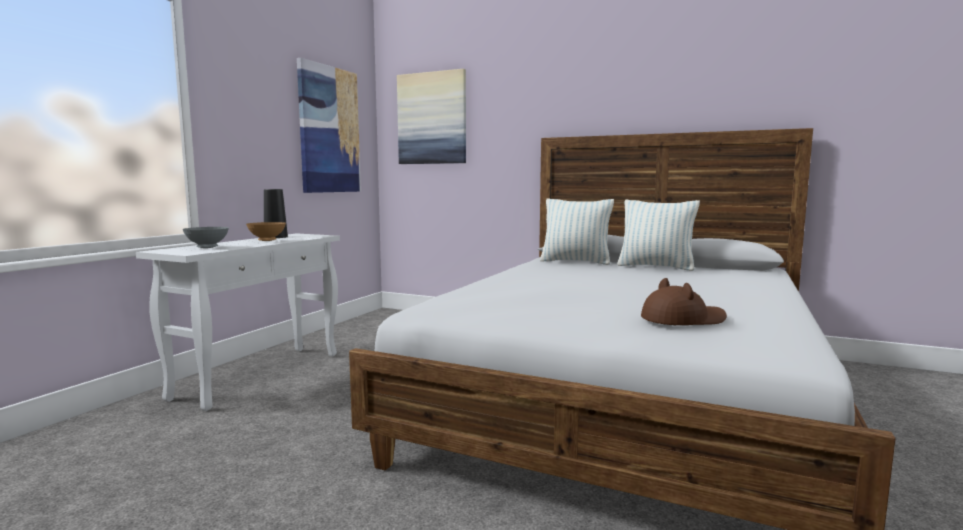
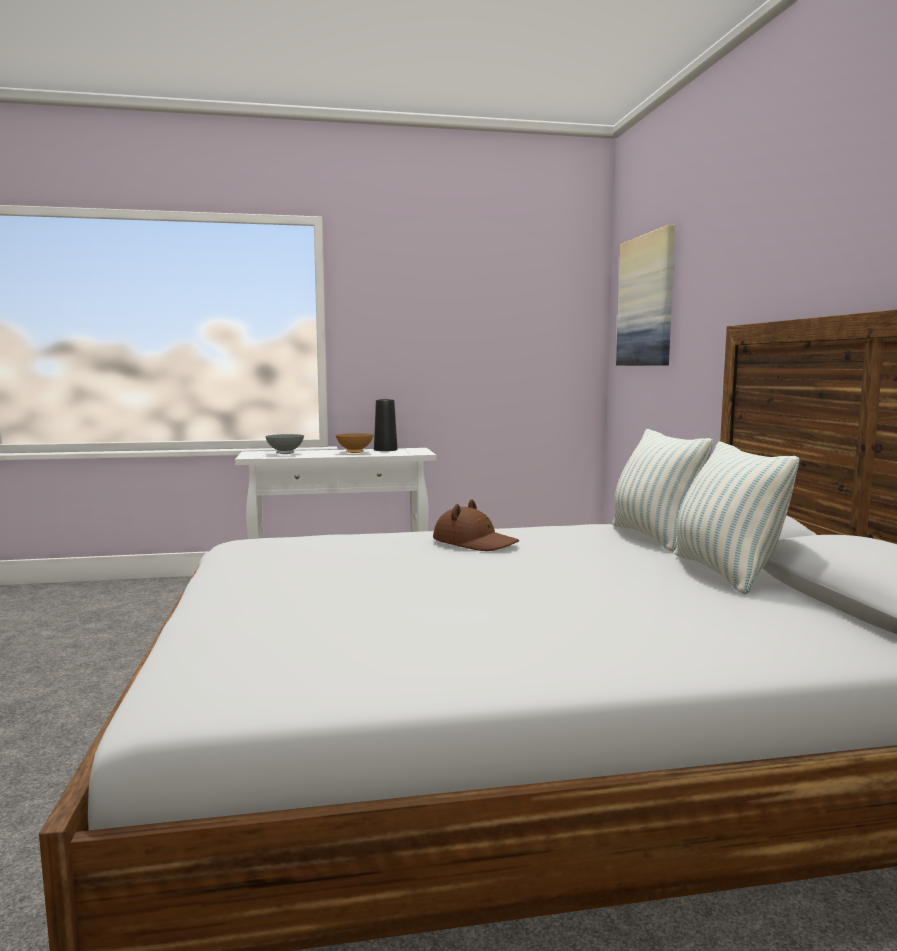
camera: 55 degrees right, 0 degrees up
(329, 130) = (515, 327): picture -> none
(683, 320) = (310, 625): brown hat -> brown hat (475, 543)

